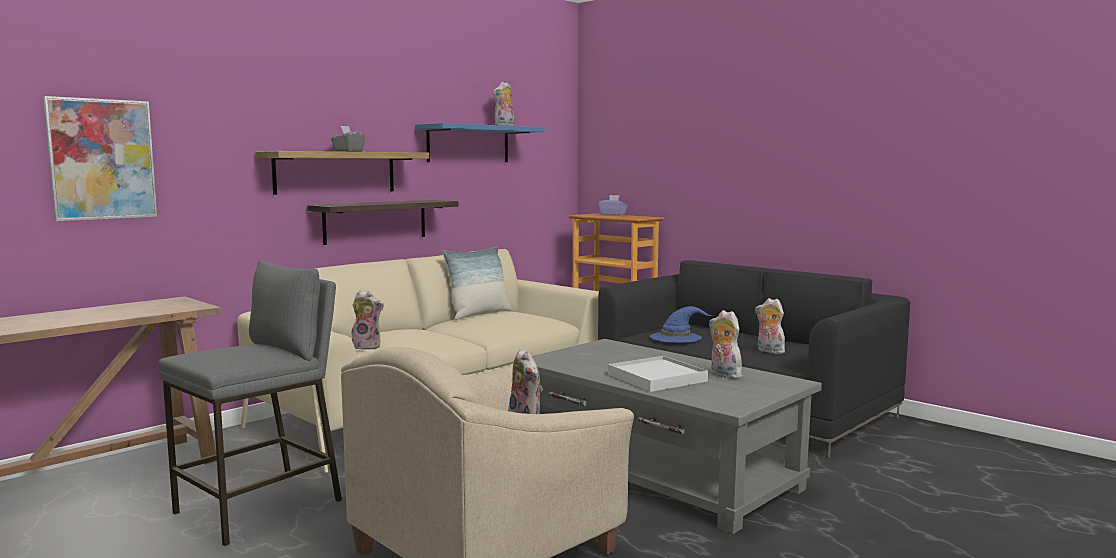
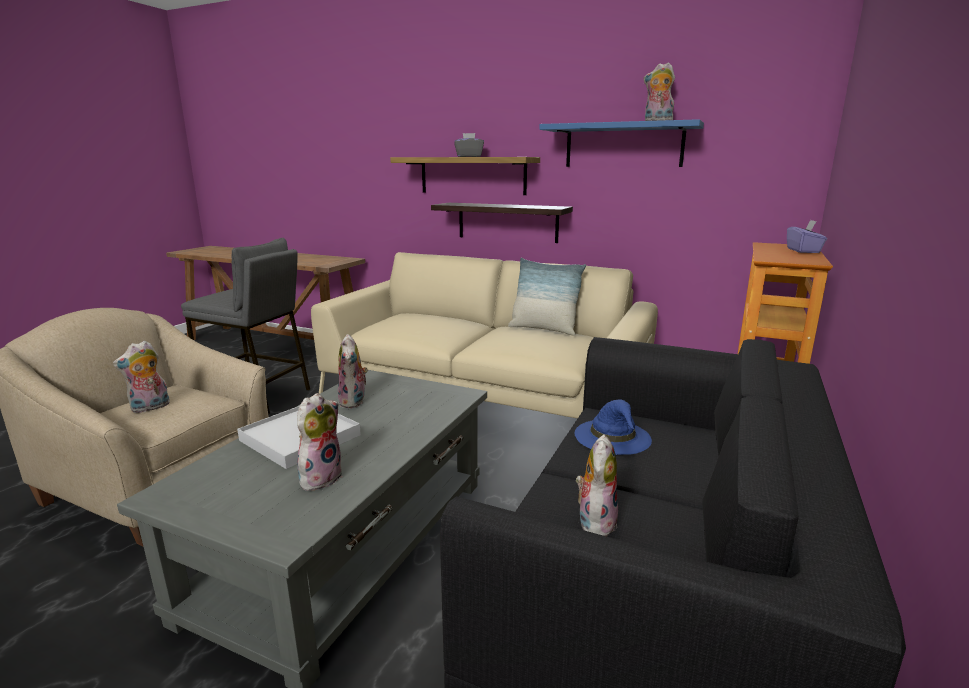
camera: 70 degrees right, 10 degrees up
(102, 159) = (327, 164): picture -> none
(368, 346) = (387, 322): plush toy -> plush toy (354, 402)

